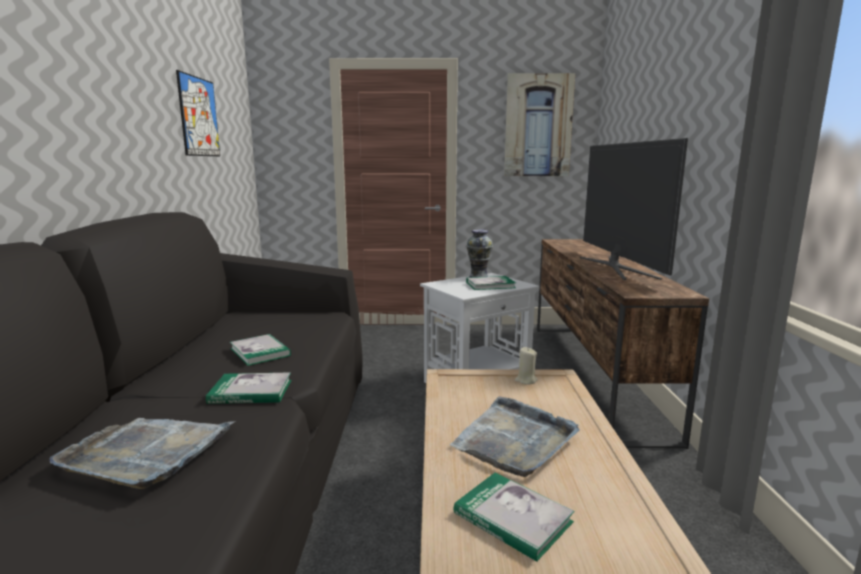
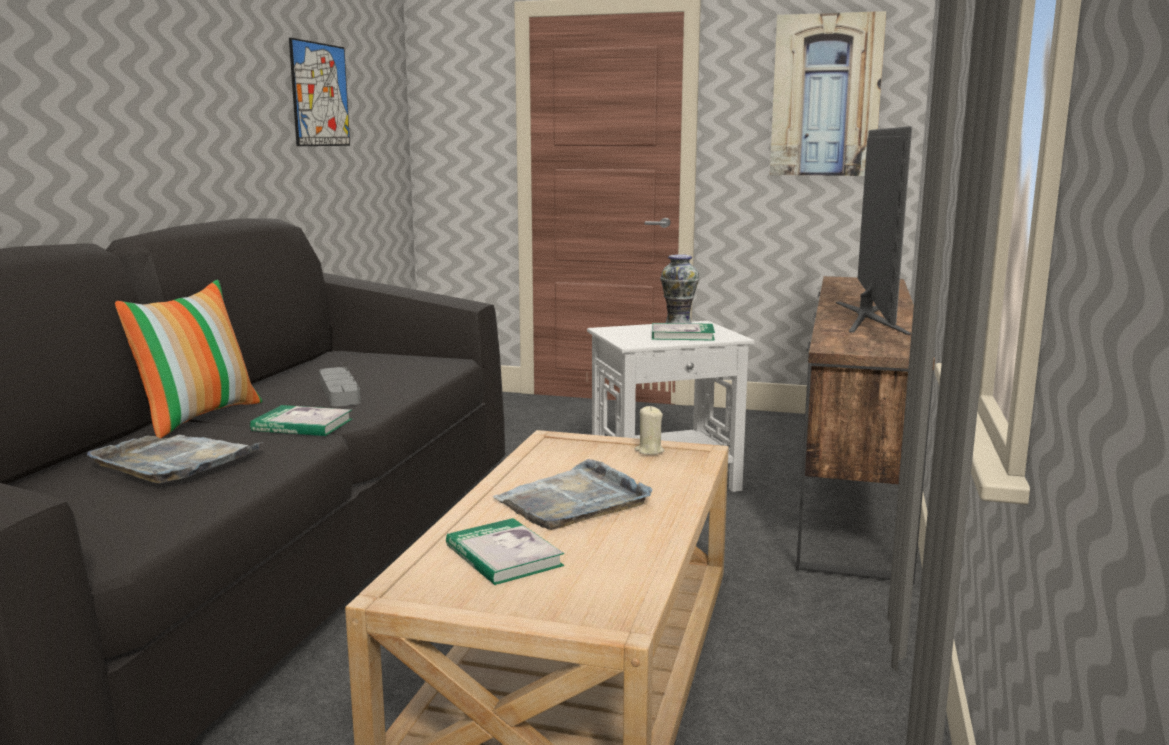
camera: 15 degrees right, 0 degrees up
(144, 392) = (196, 417): none -> pillow
(260, 352) = (339, 392): book -> grey tray

